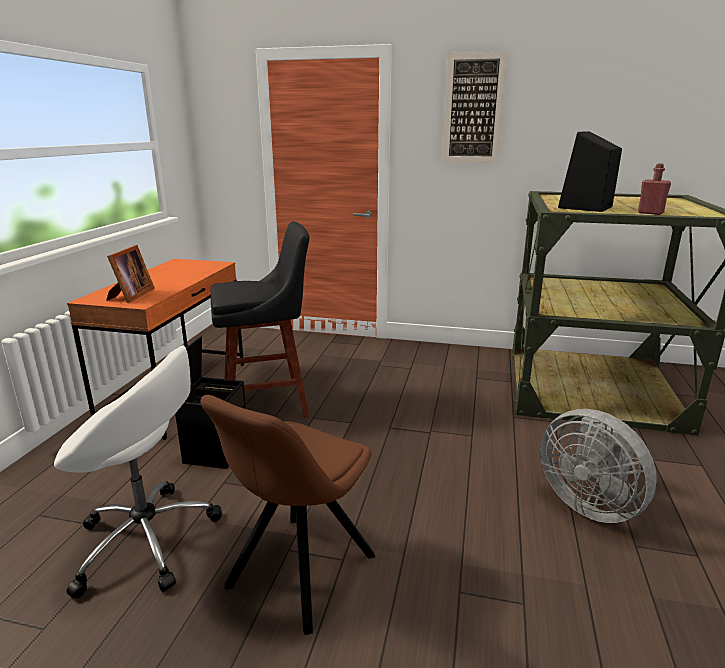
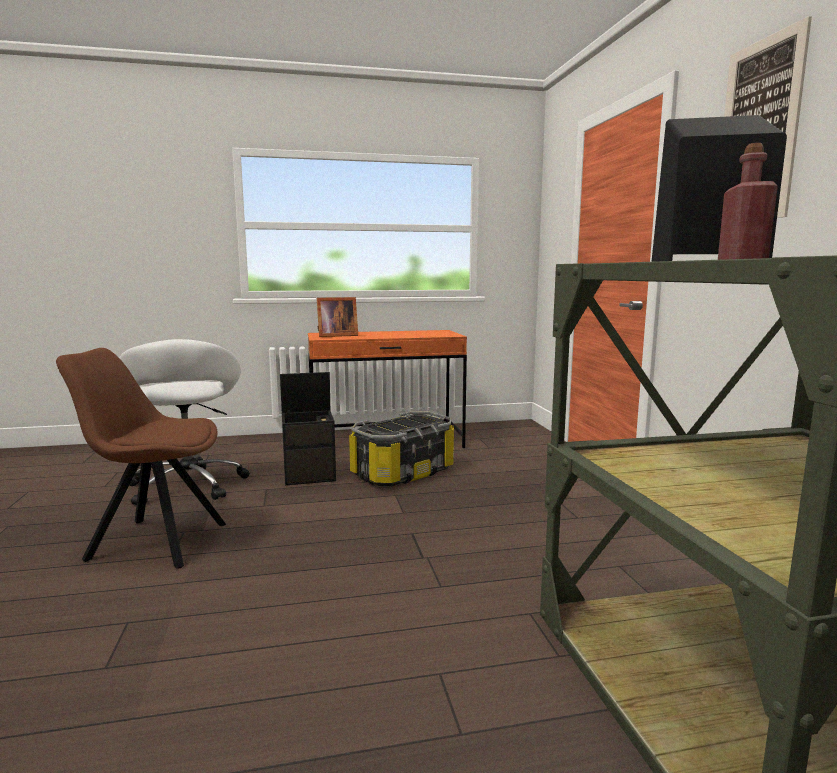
camera: 65 degrees right, 10 degrees down
(267, 403) = (403, 473): black stool -> storage box
(589, 503) = (324, 712): grey fan -> none

